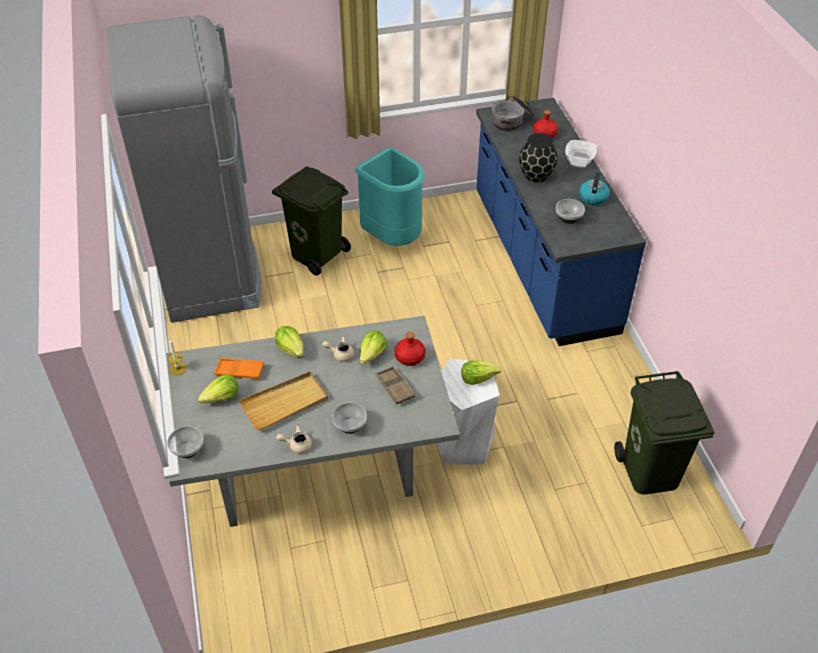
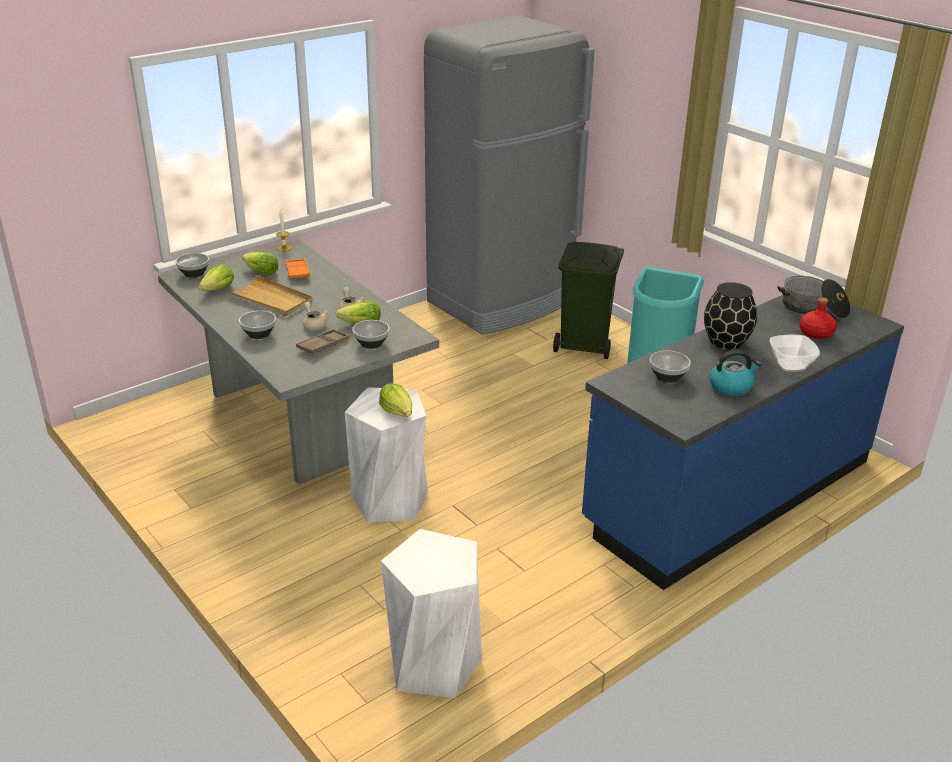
camera: 65 degrees right, 15 degrees down
(291, 349) = (341, 286): lettuce -> lettuce (218, 289)
(297, 445) = (222, 315): beige teapot -> beige teapot (314, 324)
(410, 357) = (371, 344): red bottle -> bowl
(649, 471) = (433, 663): green trash can -> white stool

